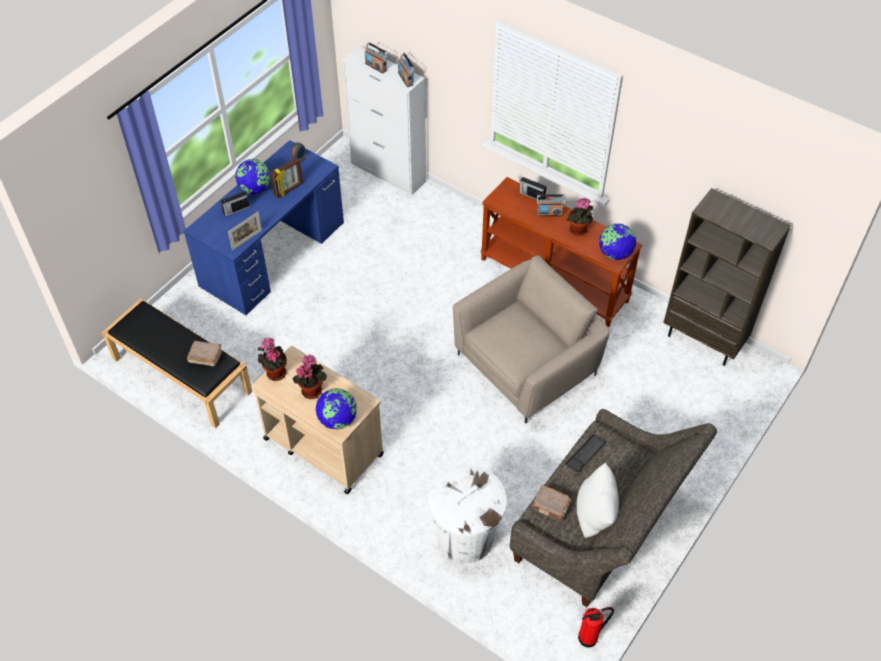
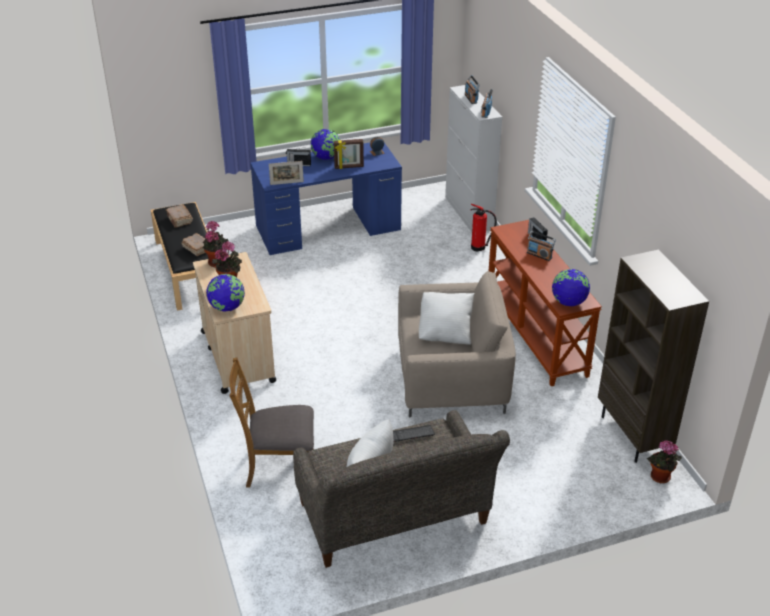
camera: 35 degrees right, 15 degrees down
(465, 537) = (279, 467): white trash can -> brown chair
(522, 331) = (445, 332): none -> white pillow
(551, 507) = (341, 455): brown book -> brown book (179, 220)
(578, 231) = (552, 275): potted plant -> potted plant (659, 478)
(590, 637) = (305, 590): fire extinguisher -> fire extinguisher (479, 247)

